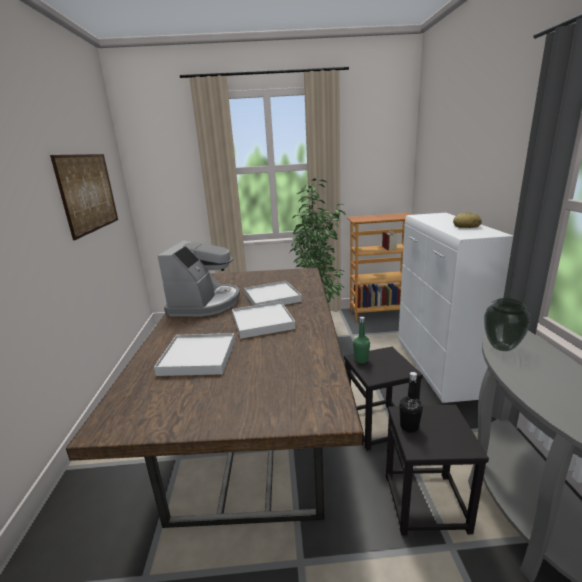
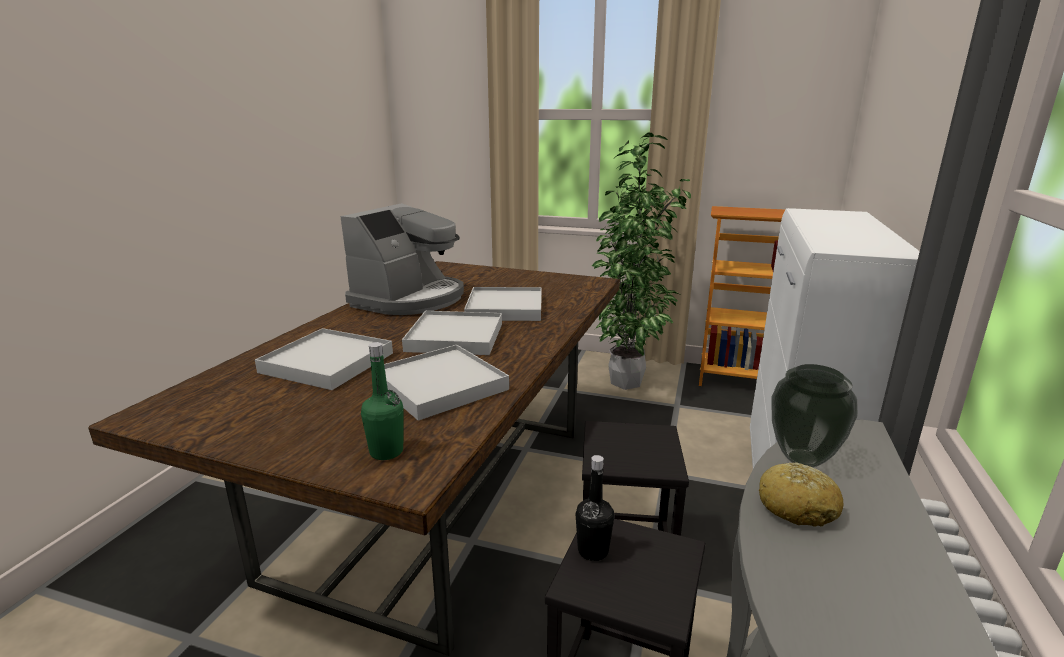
camera: 20 degrees right, 0 degrees up
(89, 193) = (314, 126): picture -> none
(287, 354) = (440, 385): none -> white tray
(361, 360) = (605, 434): green bottle -> green bottle (386, 452)
(466, 226) = (862, 235): bread -> bread (797, 507)

